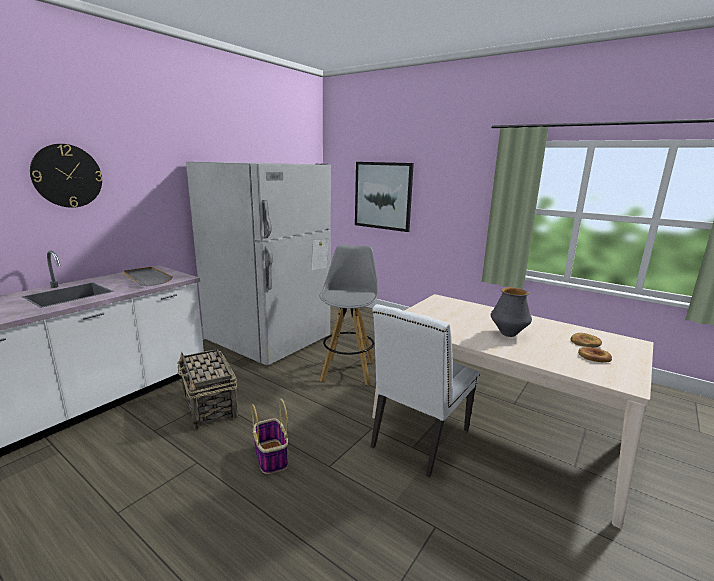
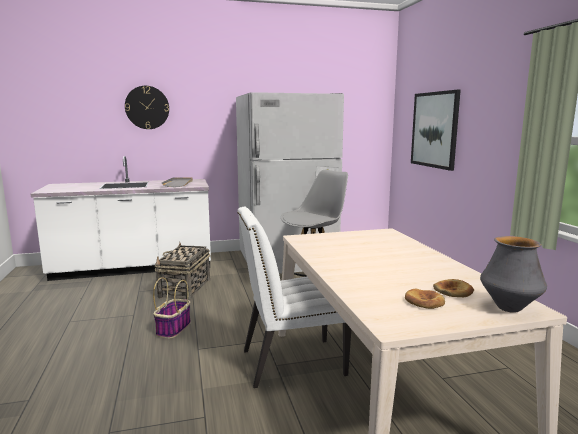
camera: 40 degrees right, 5 degrees down
(508, 334) = (378, 265): vase -> vase (509, 308)

